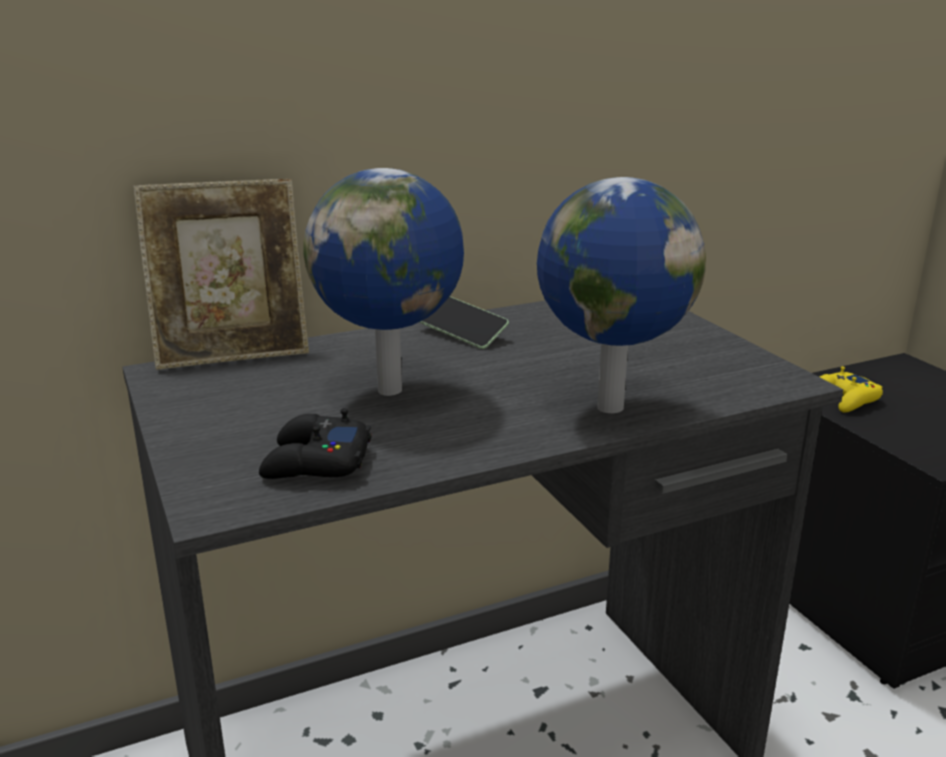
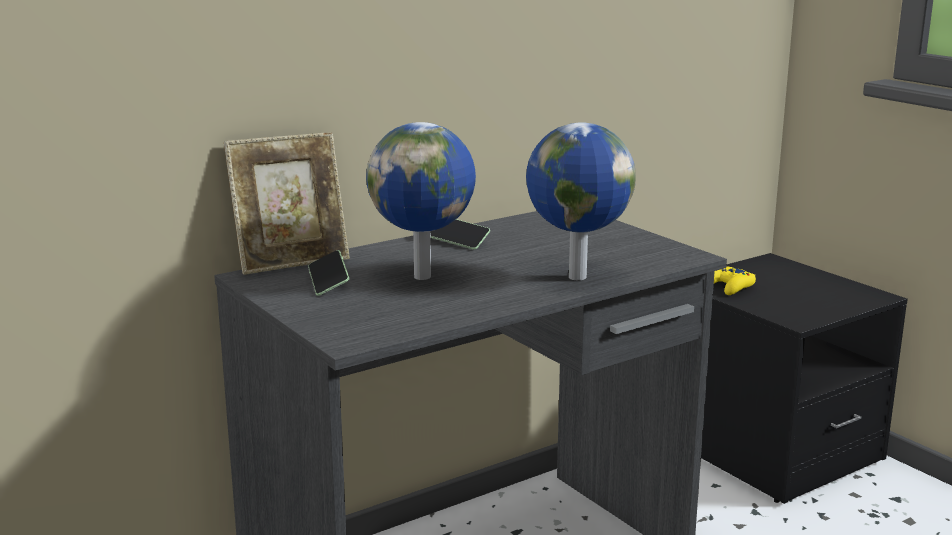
camera: 10 degrees left, 5 degrees down
(257, 391) = (328, 283): none -> phone
(315, 462) = (397, 317): black game controller -> none

